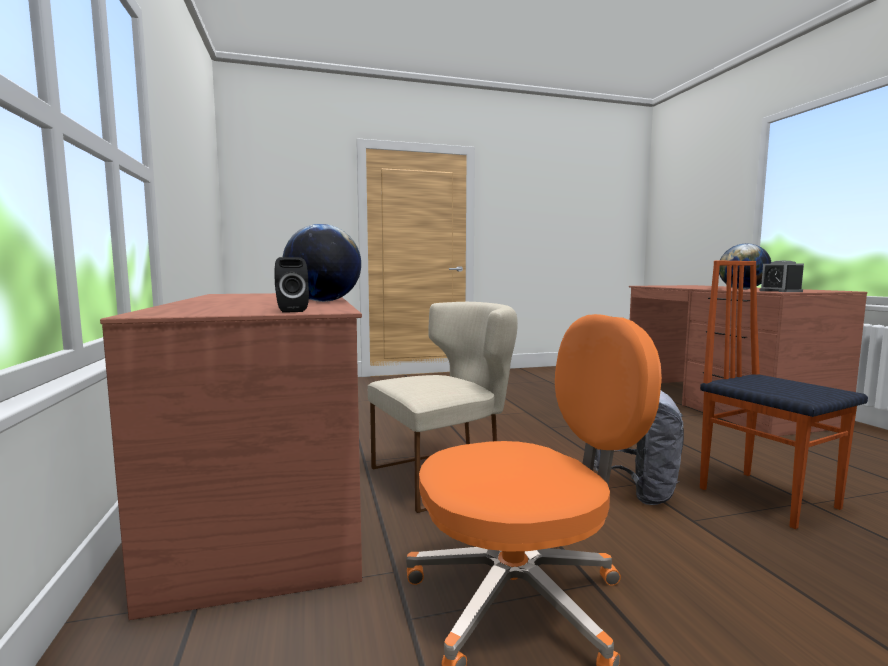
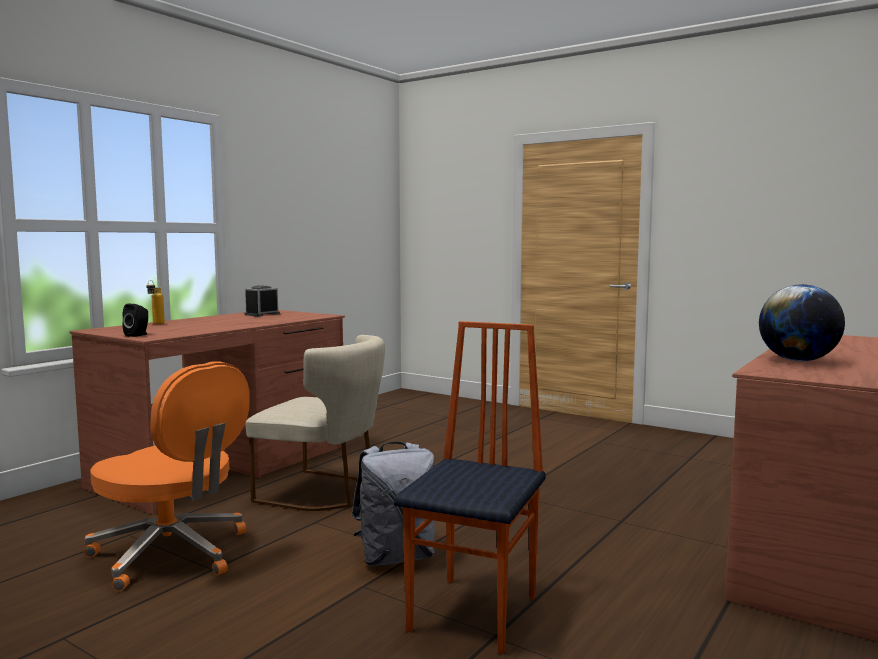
camera: 50 degrees right, 0 degrees up
(194, 305) = (156, 324): none -> bottle
(323, 301) = (224, 327): globe -> none
(780, 291) = (775, 371): alarm clock -> alarm clock (262, 314)

